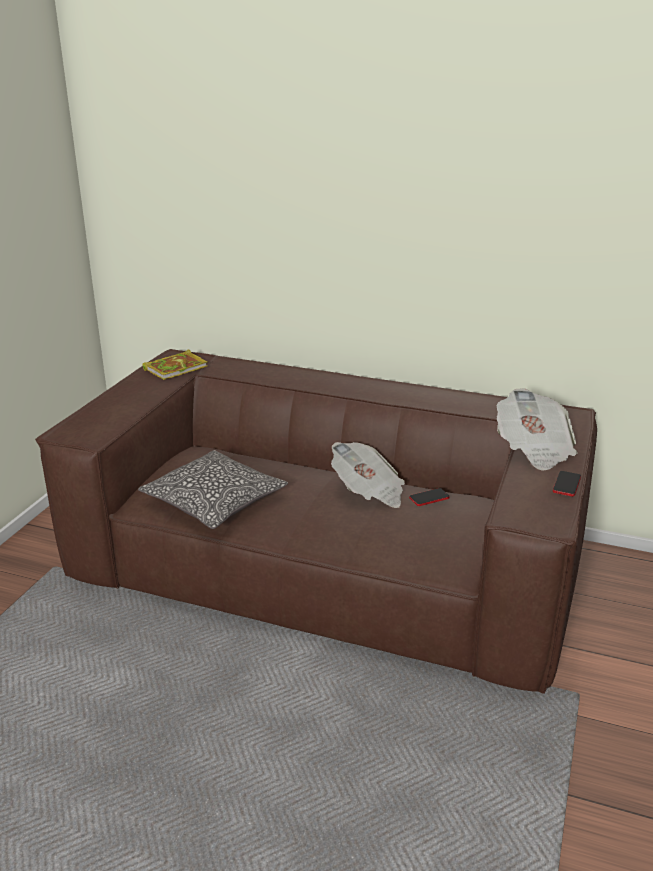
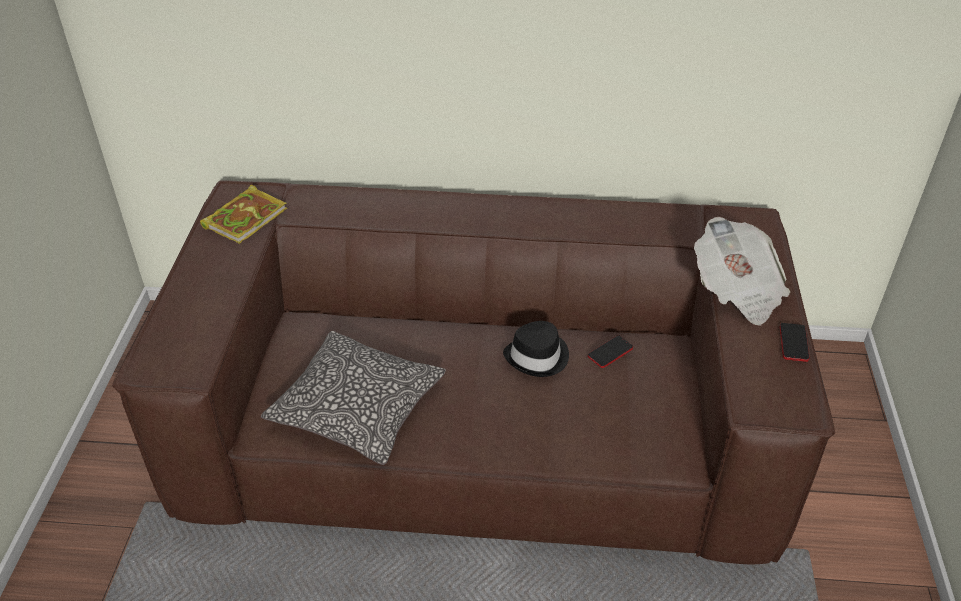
camera: 15 degrees left, 15 degrees up
(368, 492) = (538, 357): newspaper -> black hat

